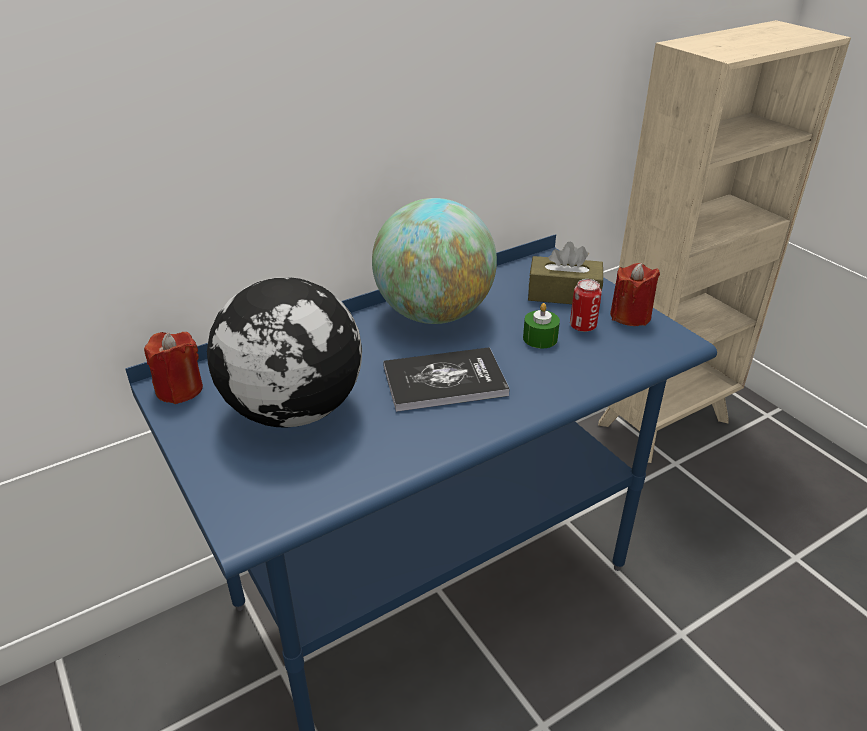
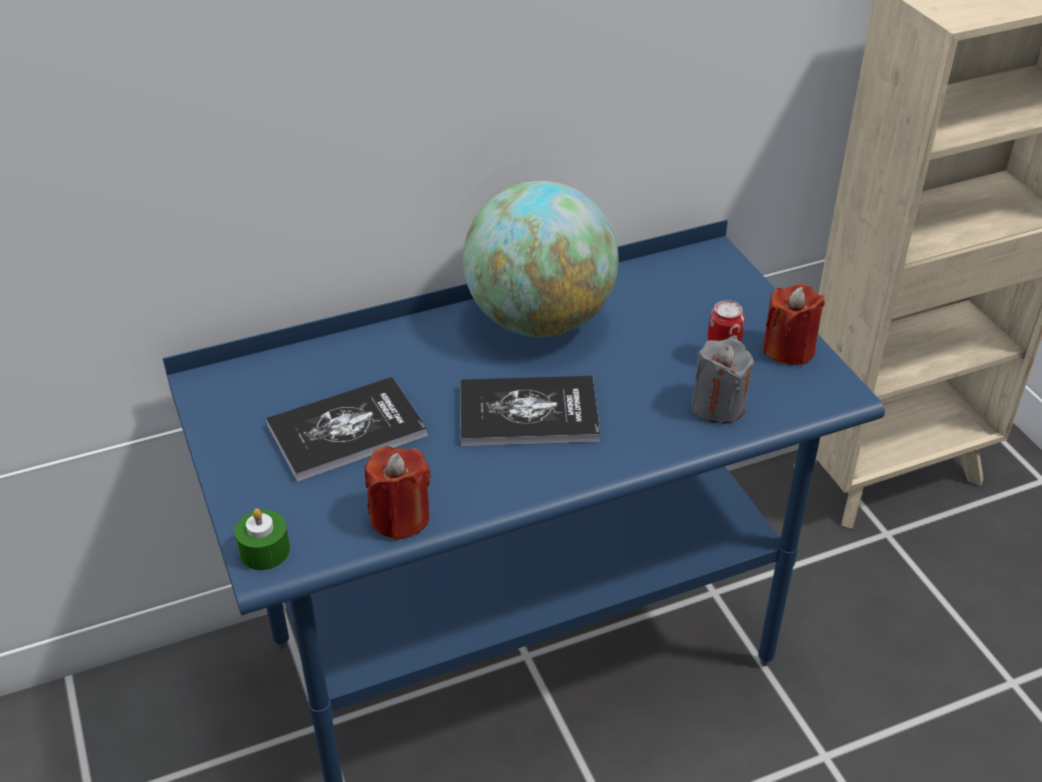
camera: 10 degrees right, 5 degrees up
(179, 389) = (221, 389): red candle -> red candle (400, 517)
(295, 410) = (347, 430): globe -> book
(540, 338) = (662, 369): green candle -> green candle (264, 551)
(563, 294) = (713, 308): brown tissue box -> none
(592, 360) = (718, 406): none -> grey candle

